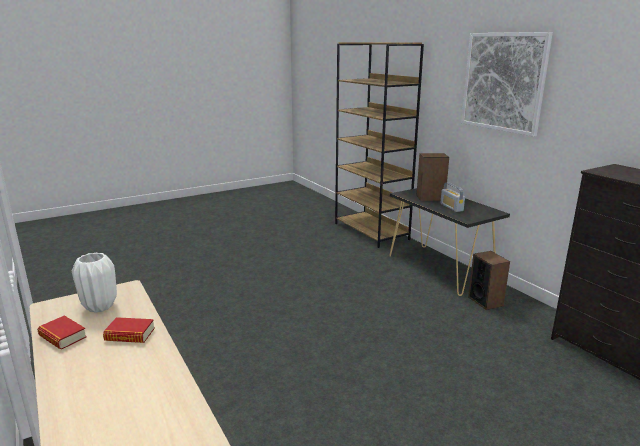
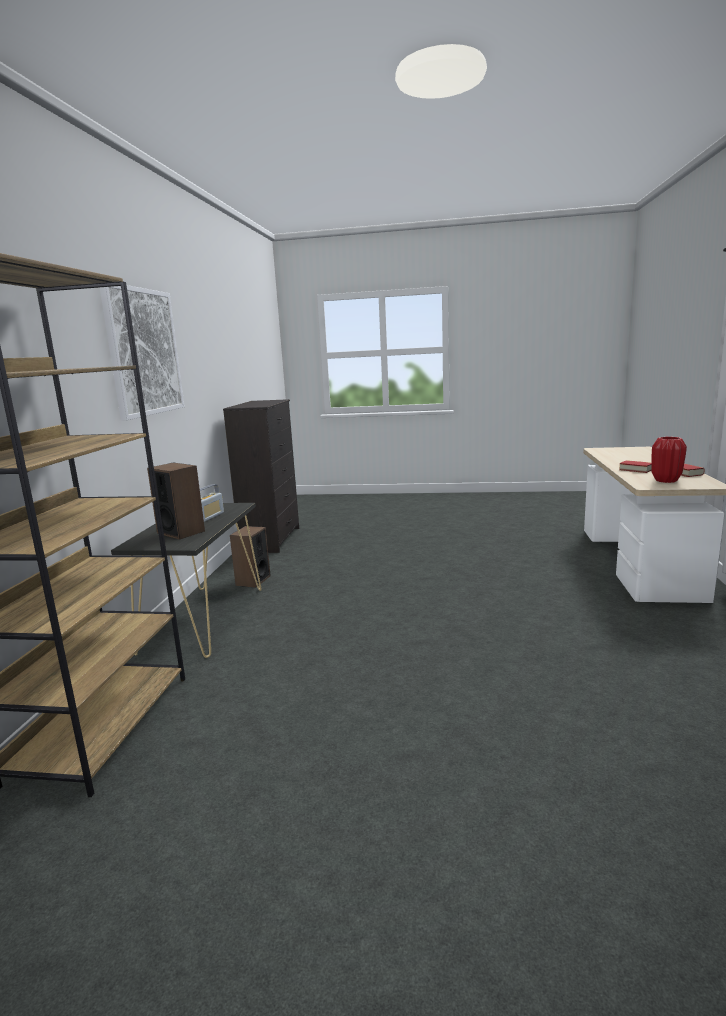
camera: 140 degrees left, 5 degrees down
(99, 306) = (666, 480): white vase -> red vase

